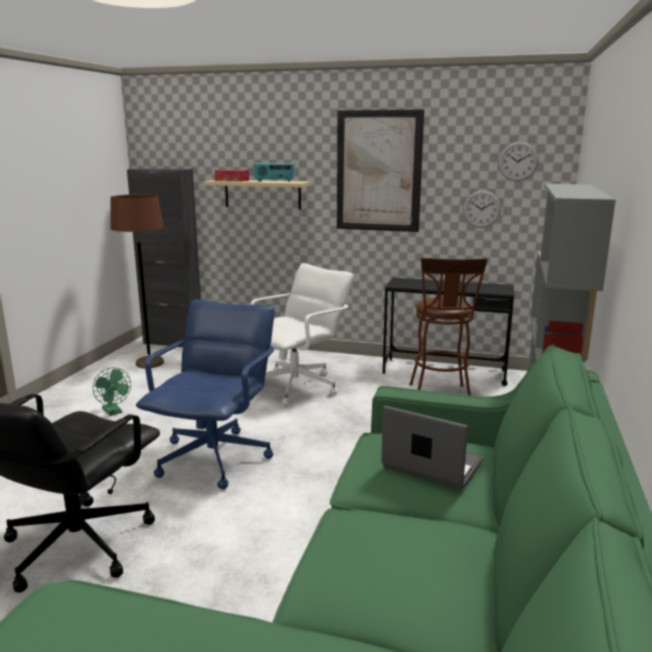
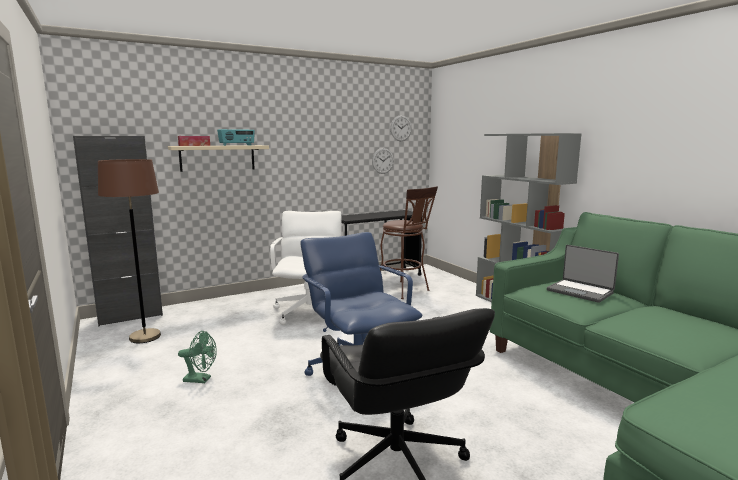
camera: 45 degrees left, 5 degrees down
(378, 171) = (315, 136): picture -> none
(431, 465) = (580, 291): laptop -> laptop turned 120 degrees counterclockwise

